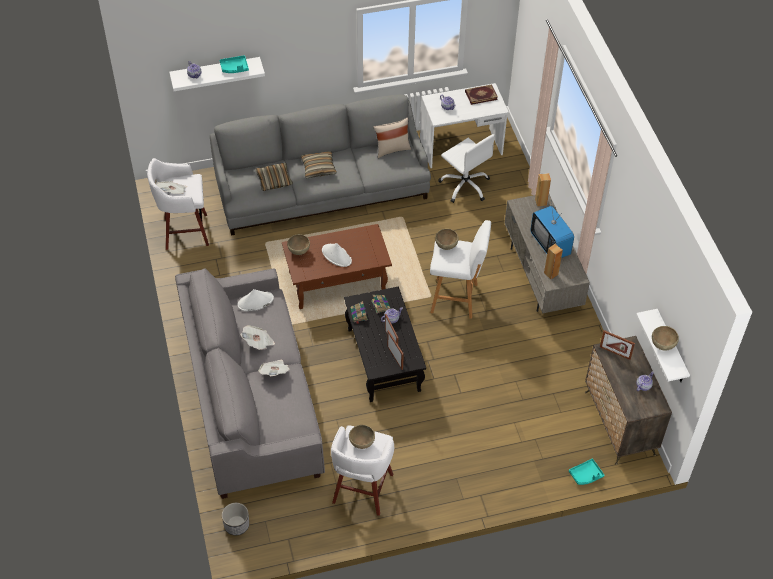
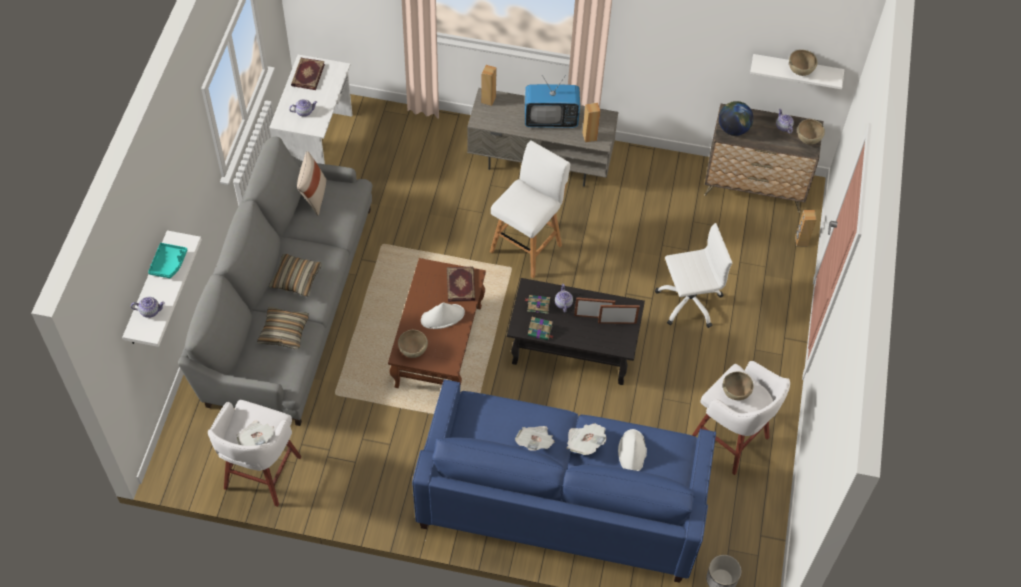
camera: 65 degrees left, 5 degrees up
(252, 401) = (562, 500): grey sofa -> blue sofa
(255, 302) = (472, 422): white hat -> white hat (632, 452)
(370, 255) = (461, 285): none -> book
(446, 246) = (511, 203): brown bowl -> brown bowl (808, 139)
(465, 185) = (374, 167): white office chair -> white office chair (689, 301)
(586, 475) = (801, 241): turquoise tray -> brown speaker
(615, 353) = (733, 129): picture frame -> globe

